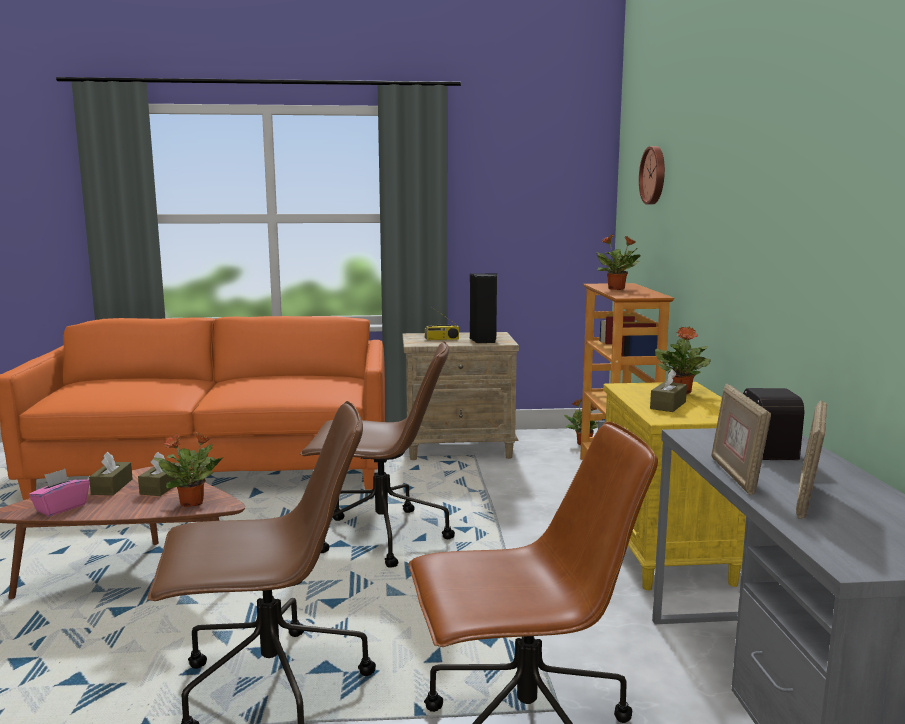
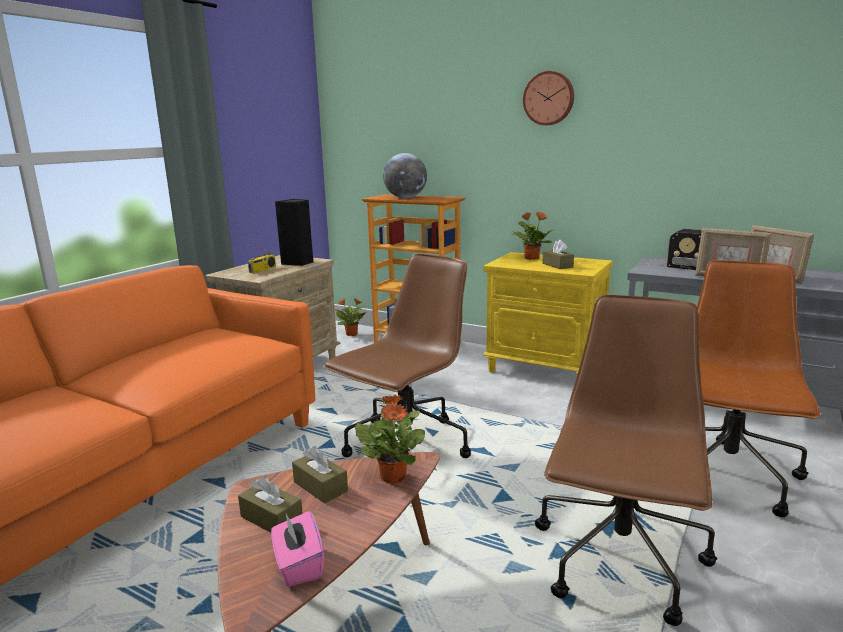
camera: 55 degrees left, 5 degrees up
(617, 289) = (405, 198): potted plant -> globe
(654, 175) = (403, 105): wall clock -> wall clock (549, 98)

